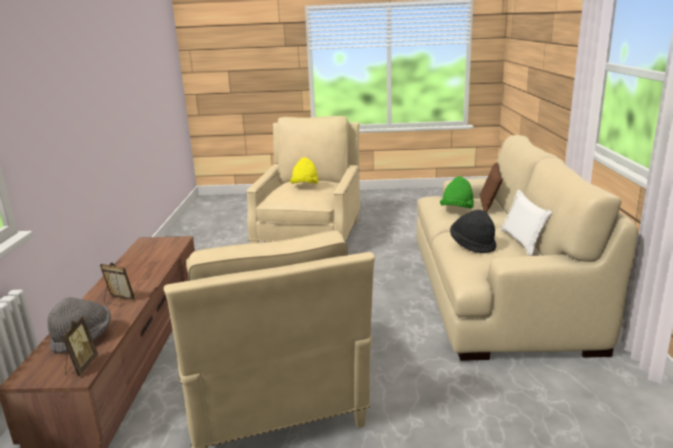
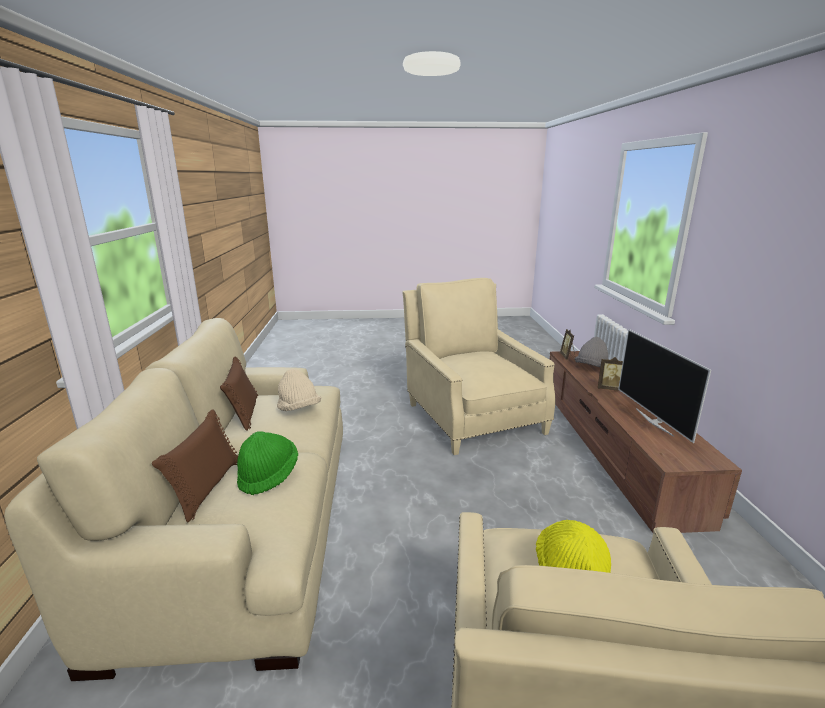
camera: 175 degrees right, 0 degrees up
(138, 266) = (654, 422): none -> television
(473, 245) = (299, 409): black hat -> beige hat
(522, 242) = (243, 413): white pillow -> brown pillow

